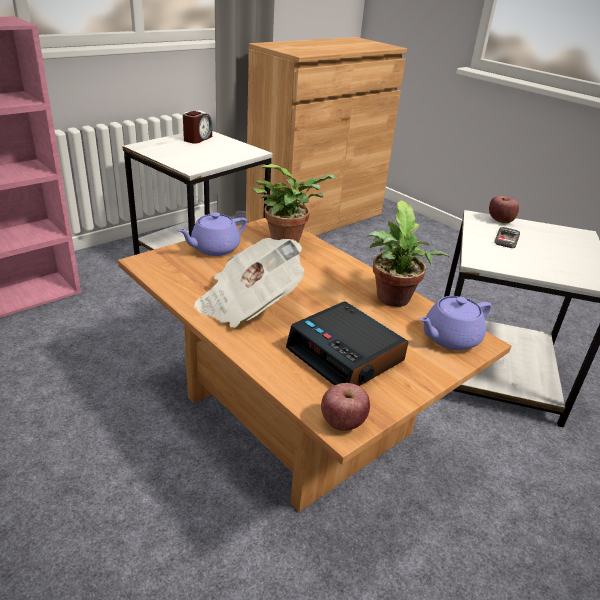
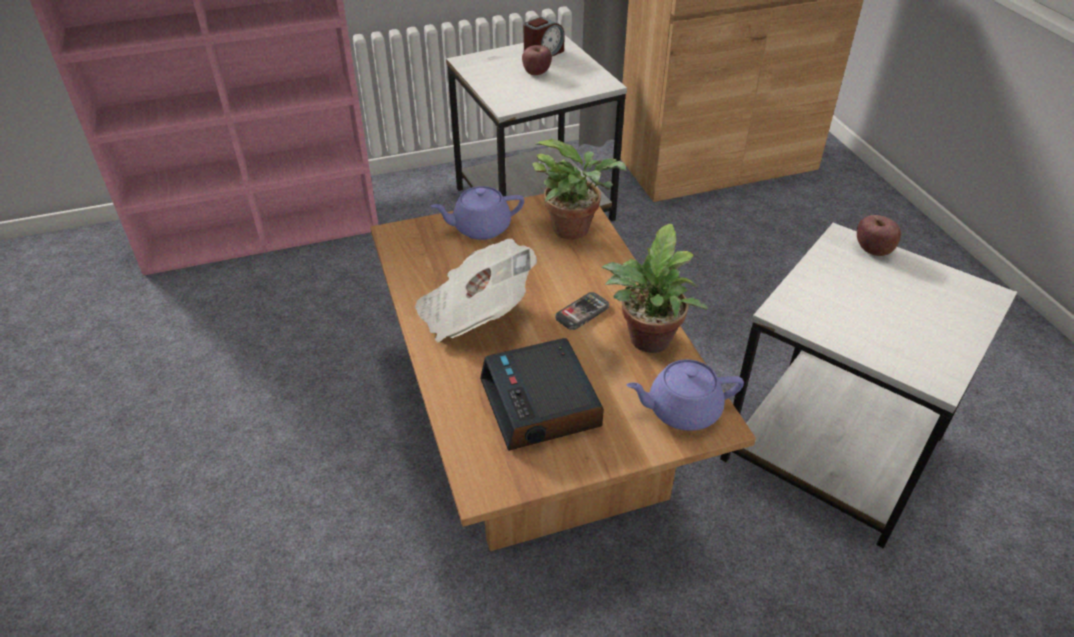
camera: 25 degrees right, 10 degrees up
(342, 422) = (485, 482): apple -> apple (536, 73)
(506, 239) = (856, 283): phone -> phone (582, 312)

